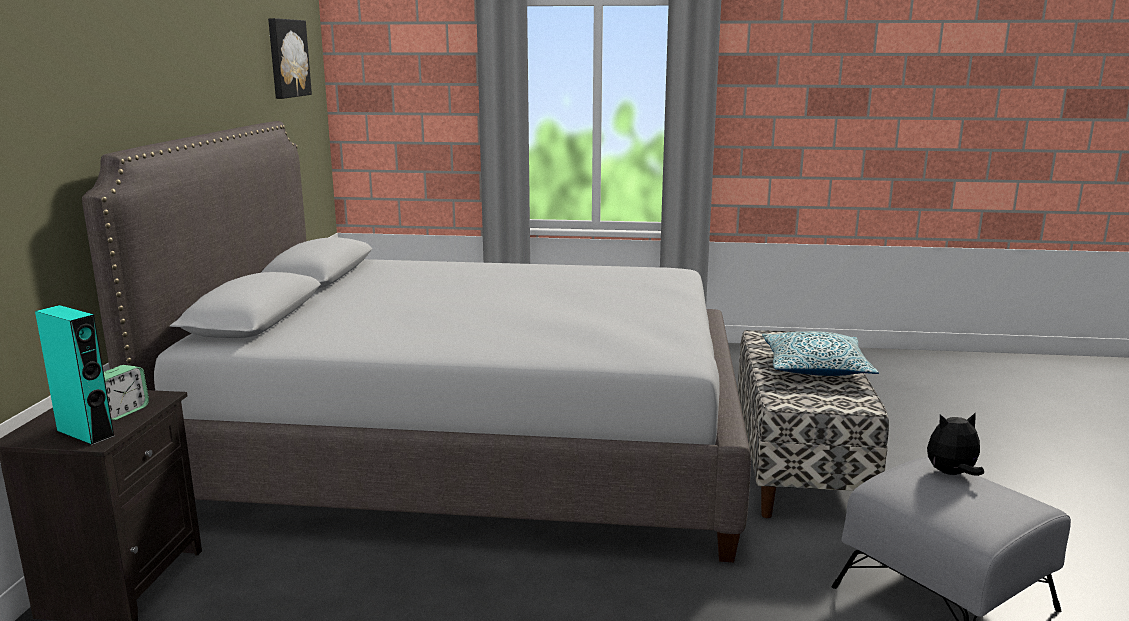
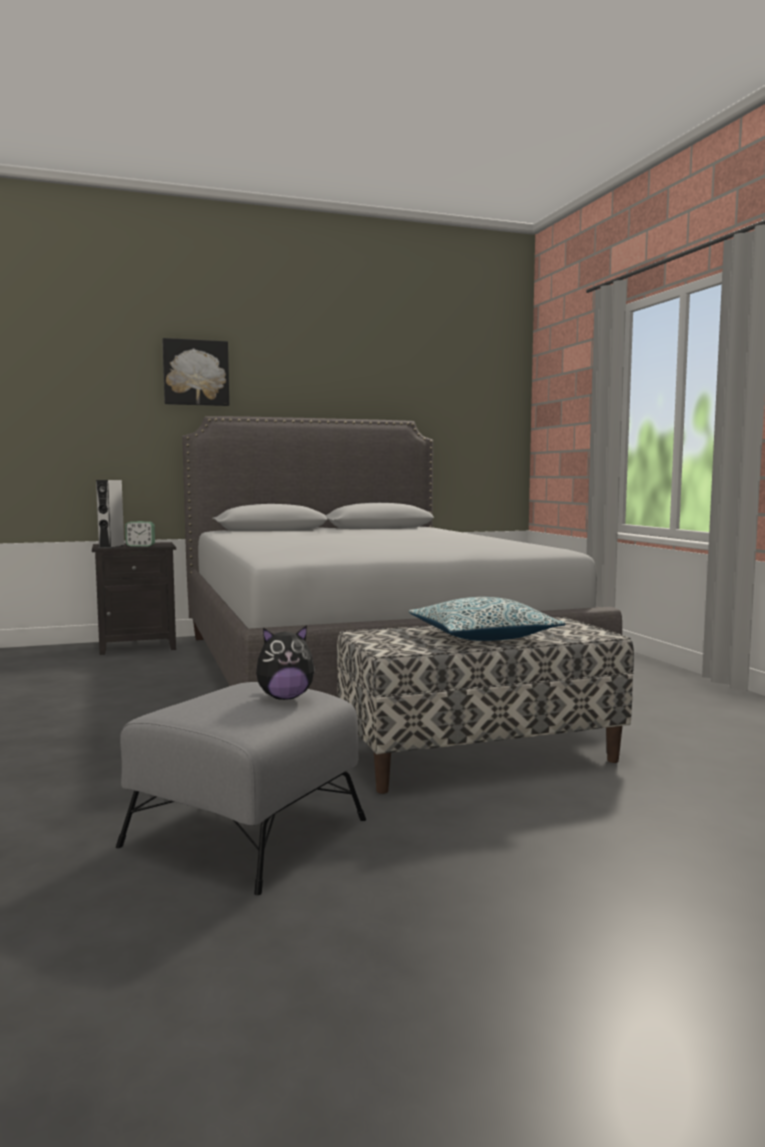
camera: 65 degrees right, 10 degrees down
(85, 433) = (111, 546): turquoise speaker -> grey speaker
(287, 58) = (462, 380): picture -> picture (196, 373)
(951, 474) = (285, 698): plush toy -> plush toy turned 105 degrees clockwise

